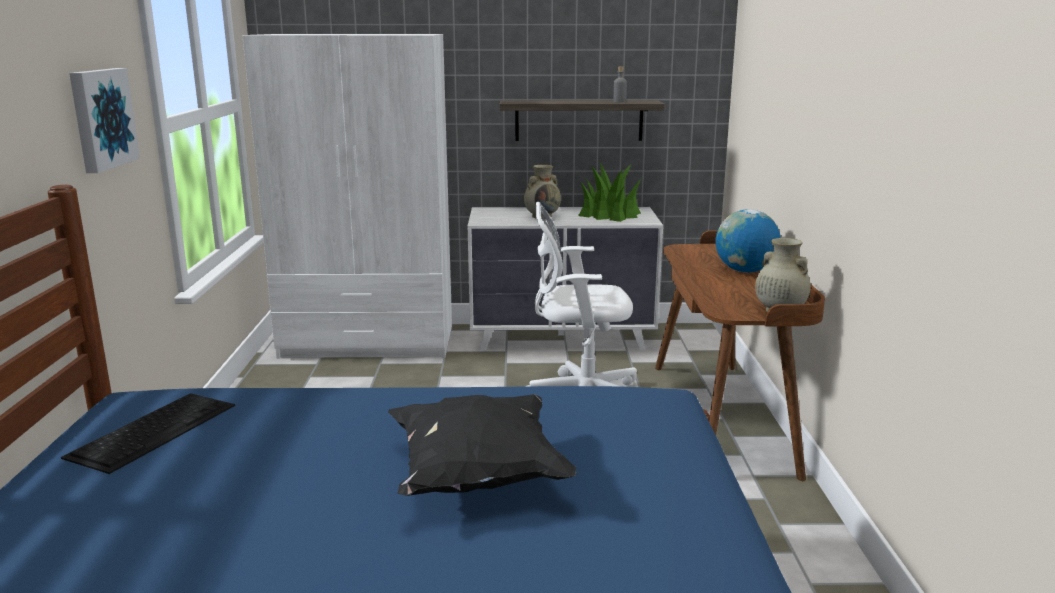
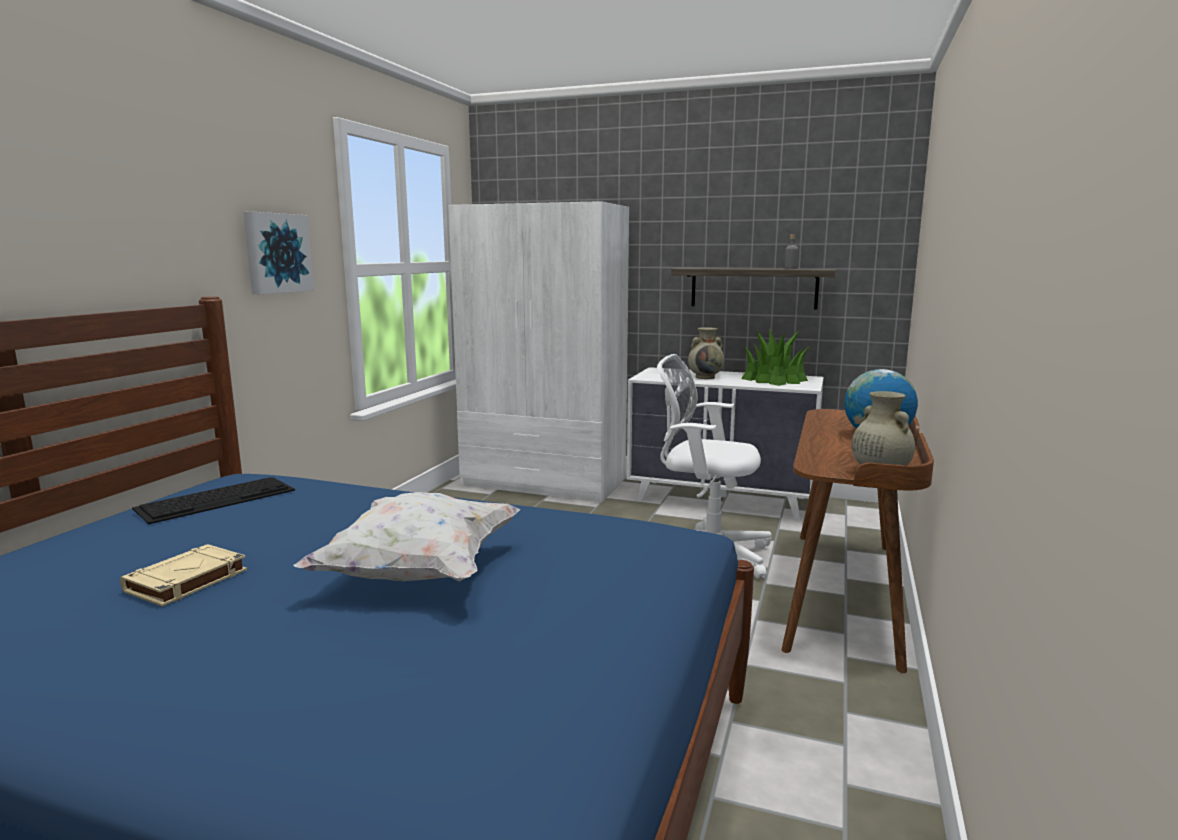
camera: 20 degrees right, 5 degrees down
(247, 530) = (185, 581): none -> beige book
(478, 476) = (419, 572): black pillow -> white pillow

